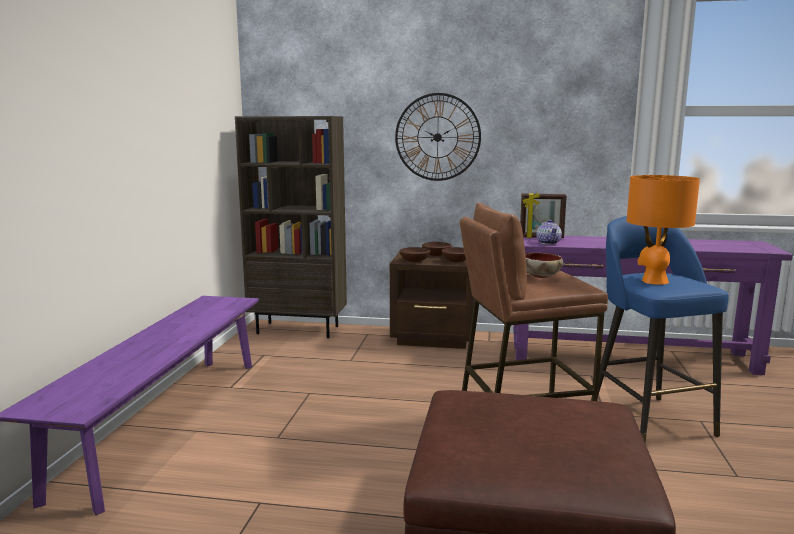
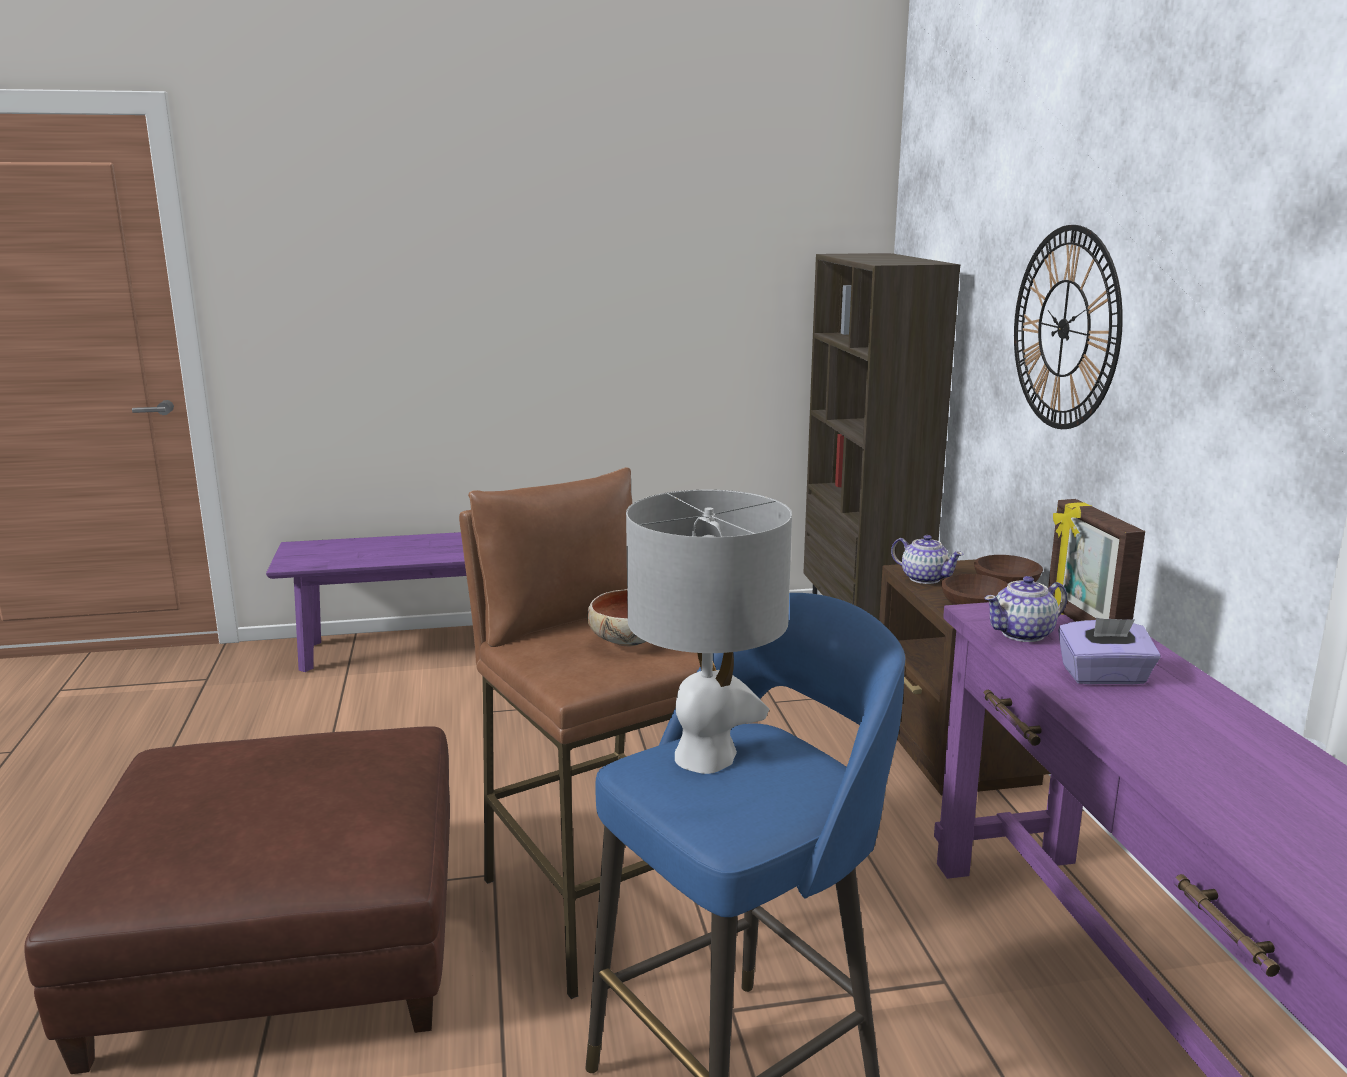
camera: 70 degrees right, 5 degrees up
(414, 261) = (924, 578): brown bowl -> teapot
(590, 242) = (1104, 676): none -> purple tissue box
(654, 281) = (706, 756): orange table lamp -> grey table lamp

